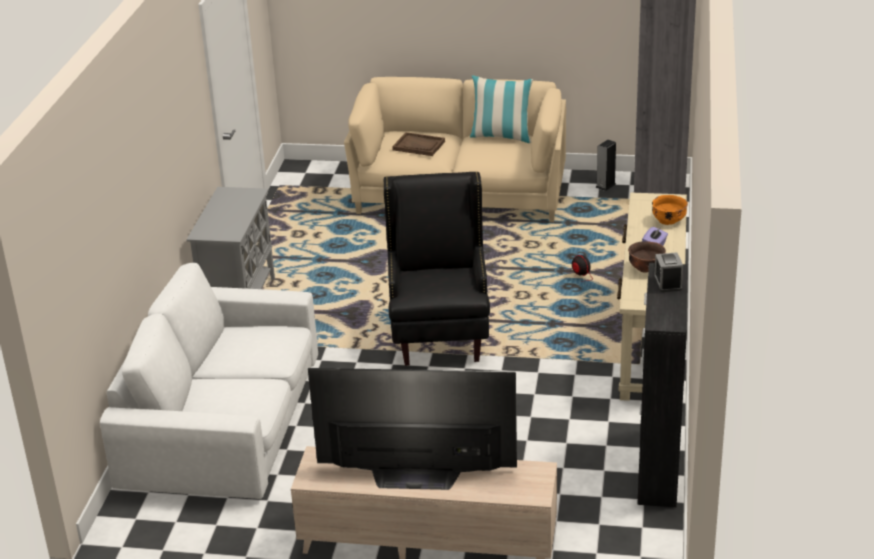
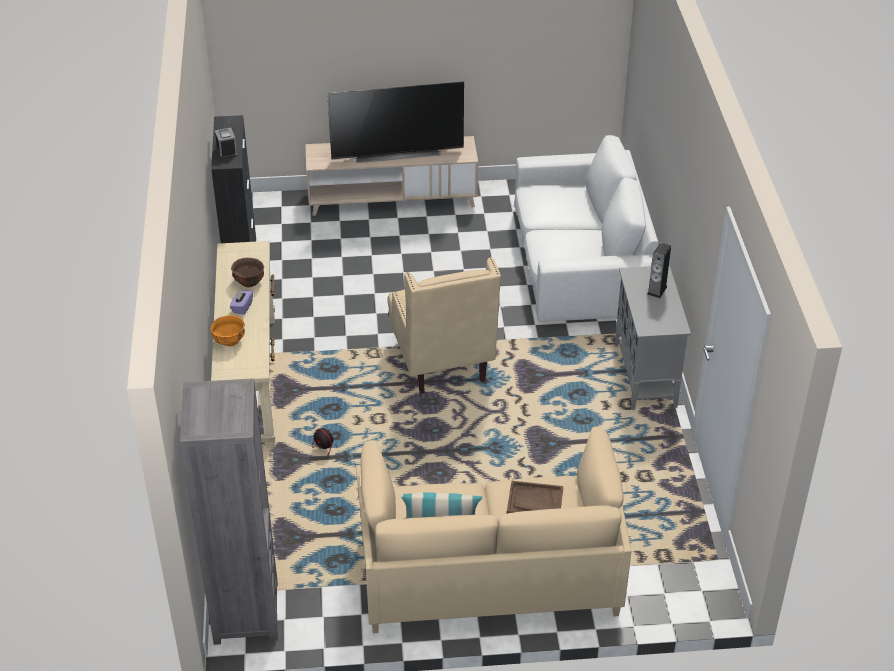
camera: 165 degrees right, 10 degrees up
(439, 336) = (442, 361): black armchair -> beige armchair
(605, 185) = (314, 613): speaker -> speaker (657, 290)

